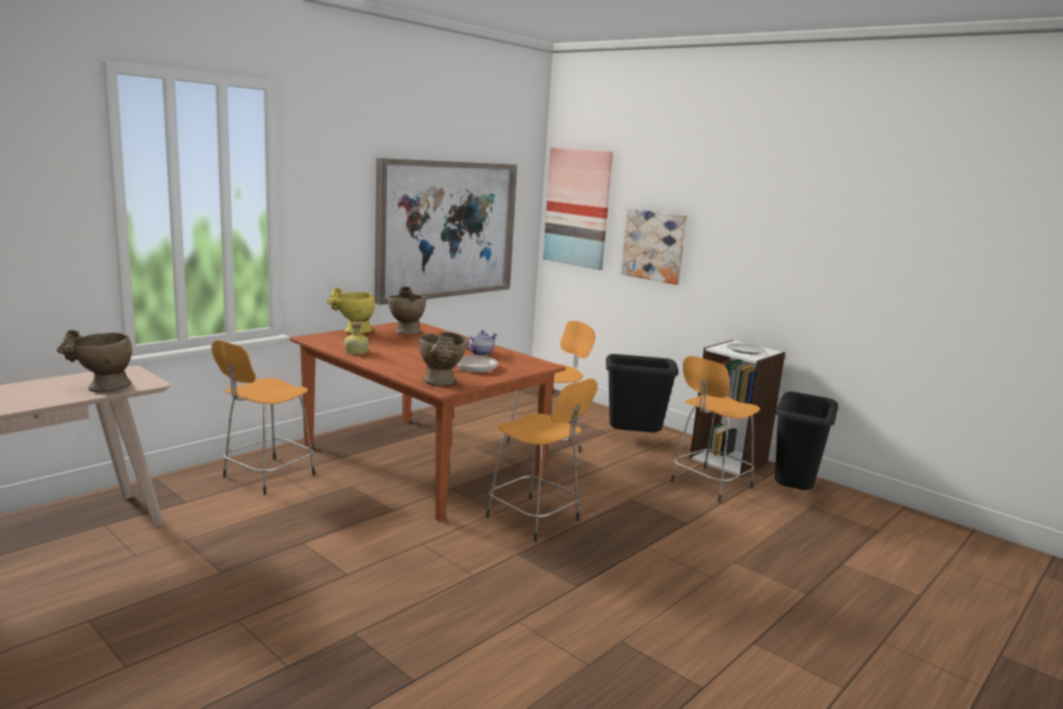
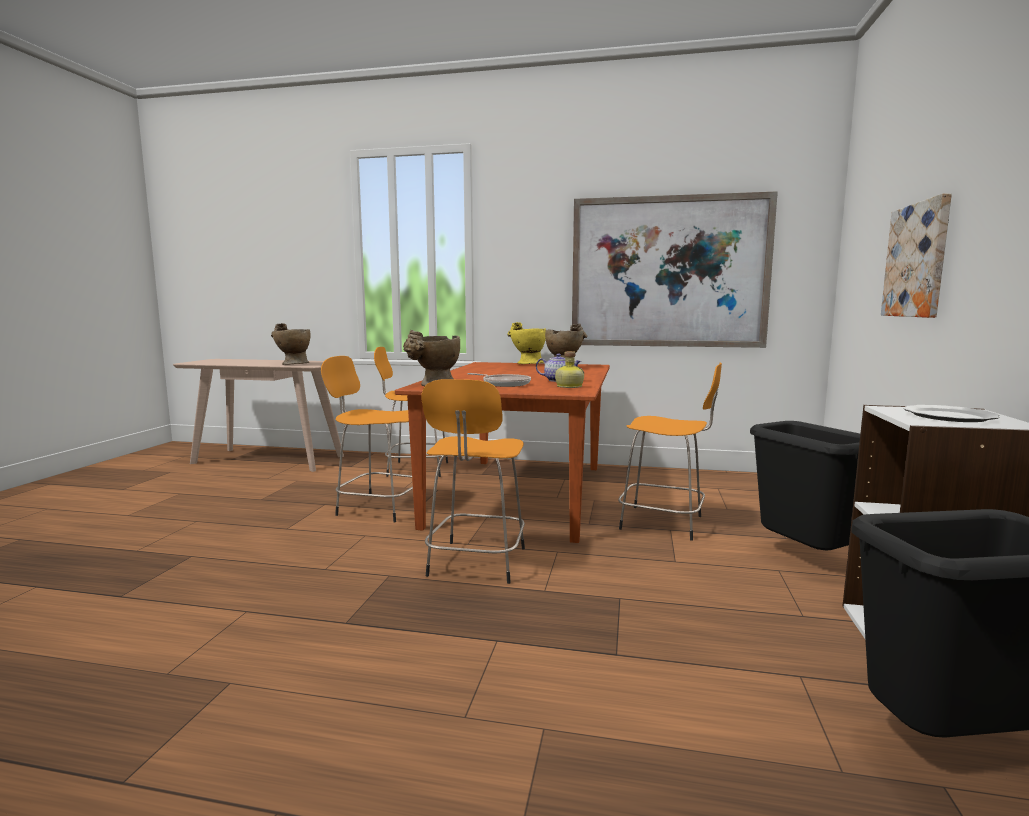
camera: 60 degrees right, 5 degrees down
(355, 352) = (471, 369): bottle -> bottle (568, 386)
(578, 208) = (860, 234): picture -> none
(709, 485) = (782, 644): orange stool -> orange stool (378, 507)

